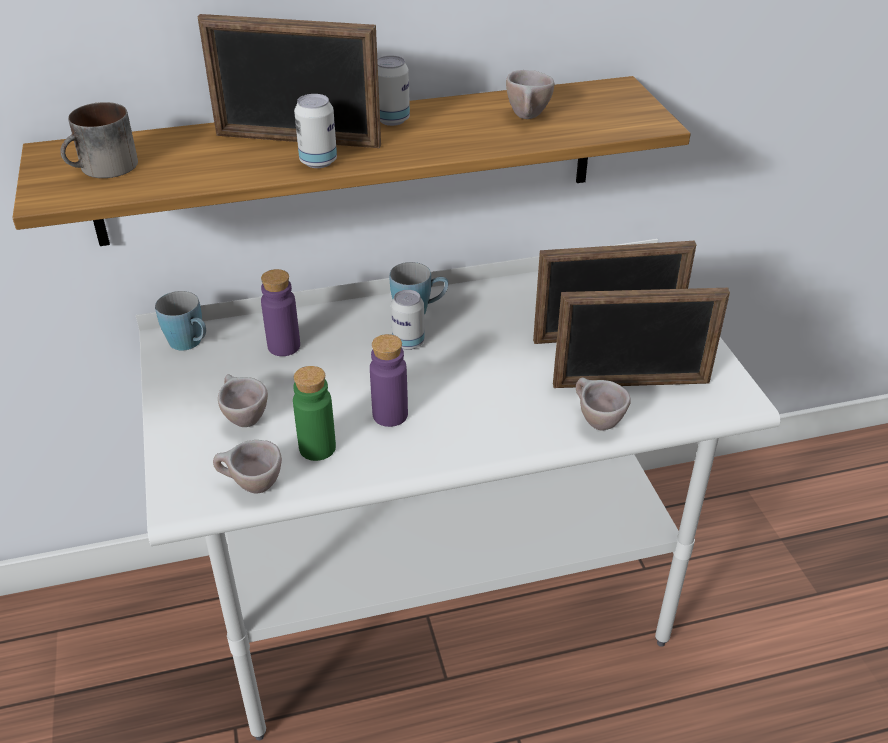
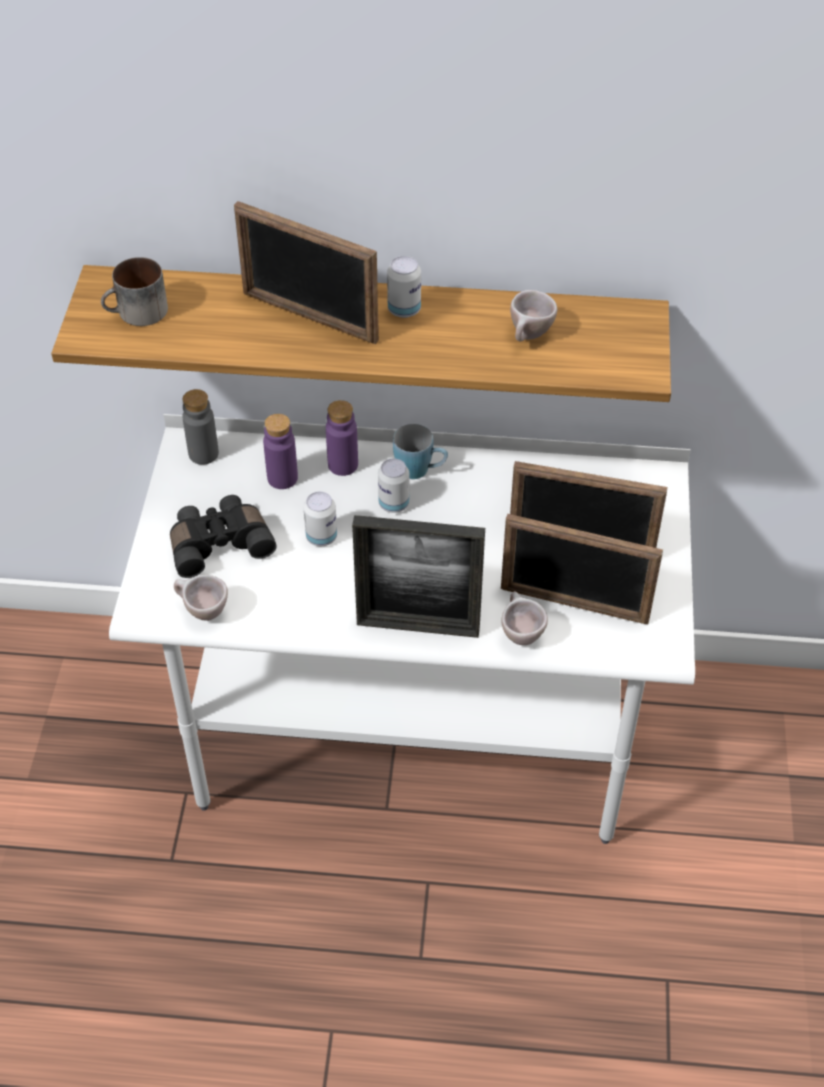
camera: 20 degrees right, 10 degrees up
(190, 344) = (203, 454): blue mug -> grey bottle
(242, 418) = (219, 543): beige cup -> black binoculars
(317, 448) = (269, 591): green bottle -> none
(318, 162) = (315, 348): can -> can (321, 537)
(390, 415) = (343, 575): purple bottle -> purple bottle (343, 465)
(491, 441) = (418, 626): none -> picture frame

